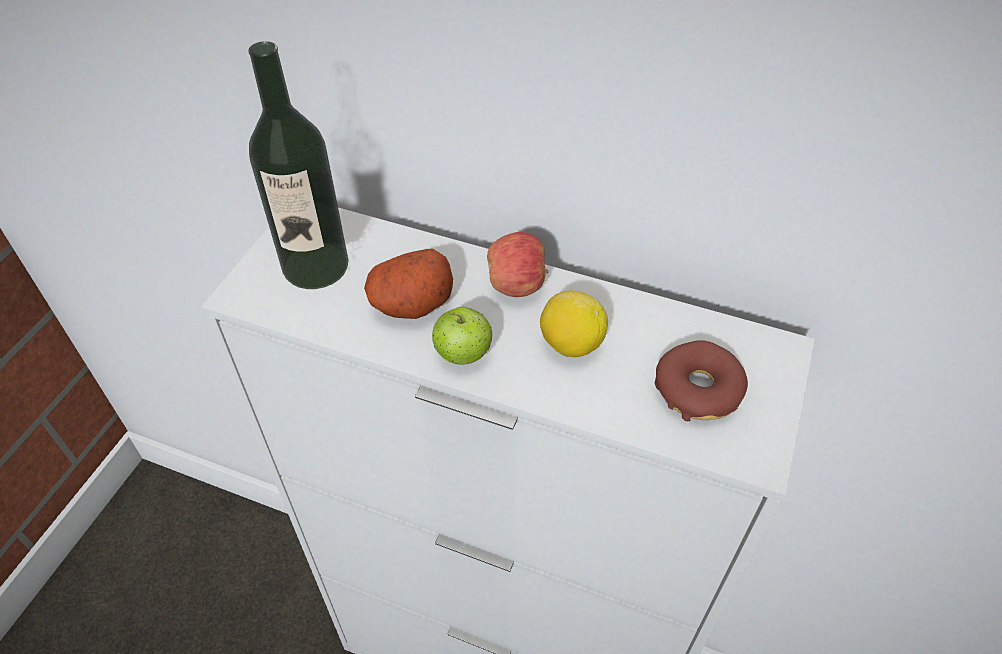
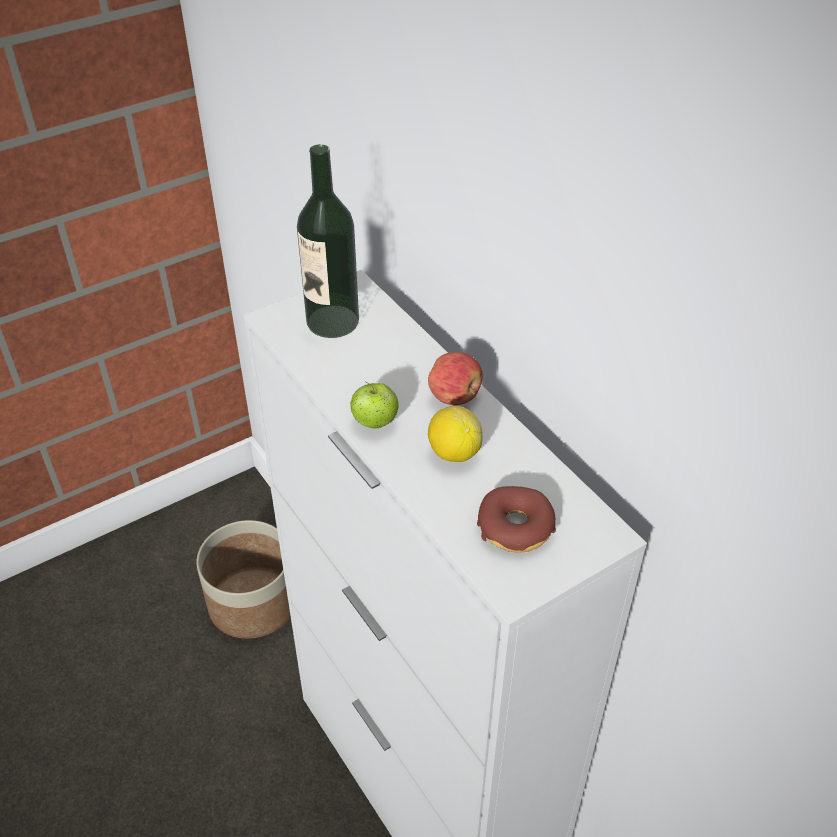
camera: 35 degrees right, 5 degrees down
(231, 590) = (252, 602): none -> planter
(411, 304) = (371, 374): potato -> none

